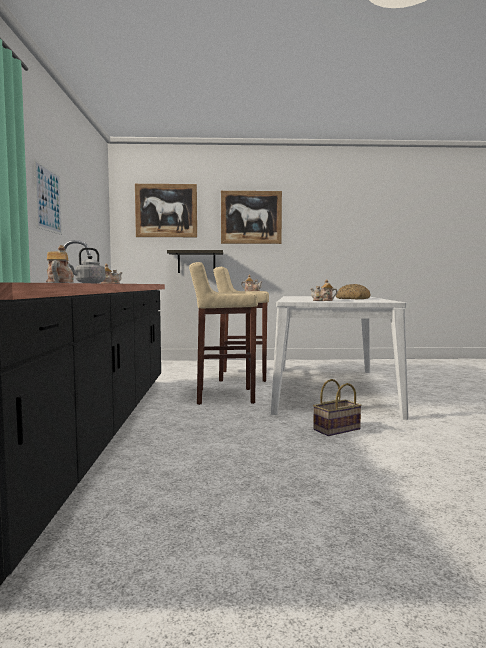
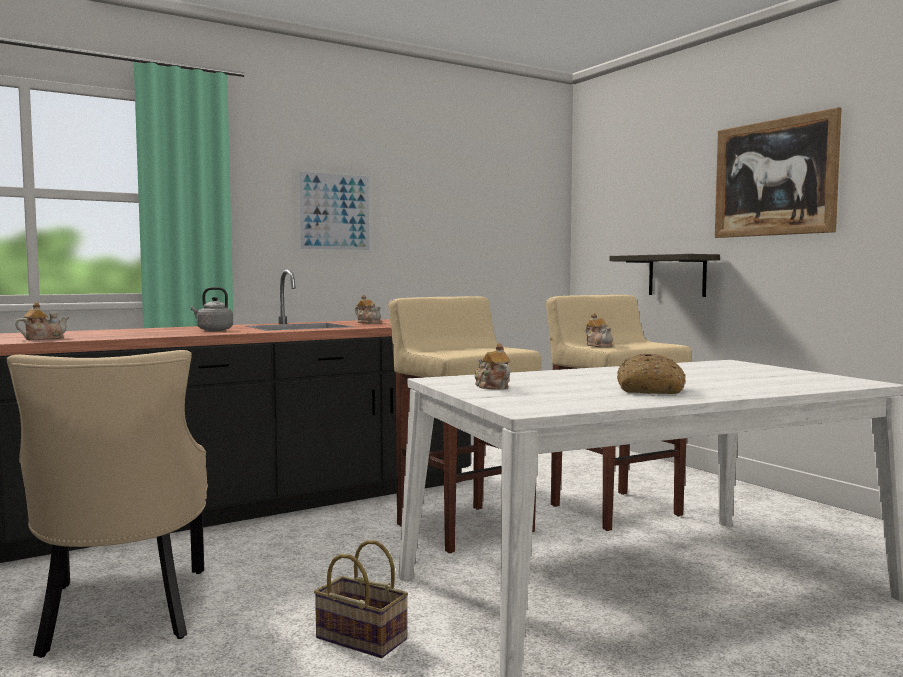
camera: 60 degrees right, 0 degrees up
(166, 210) = (637, 183): picture -> none
(235, 473) = (123, 609): none -> beige chair

